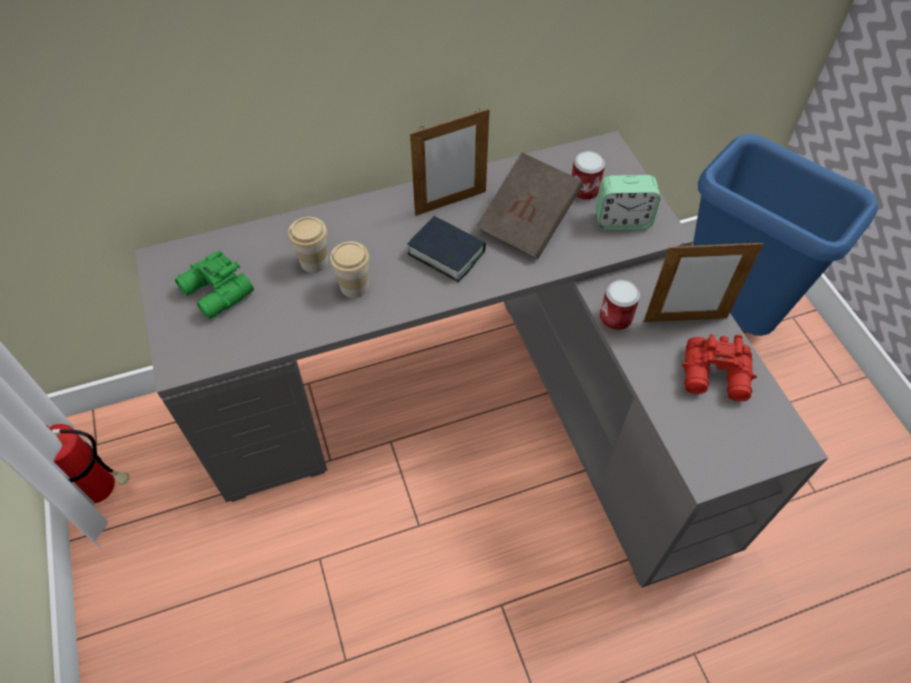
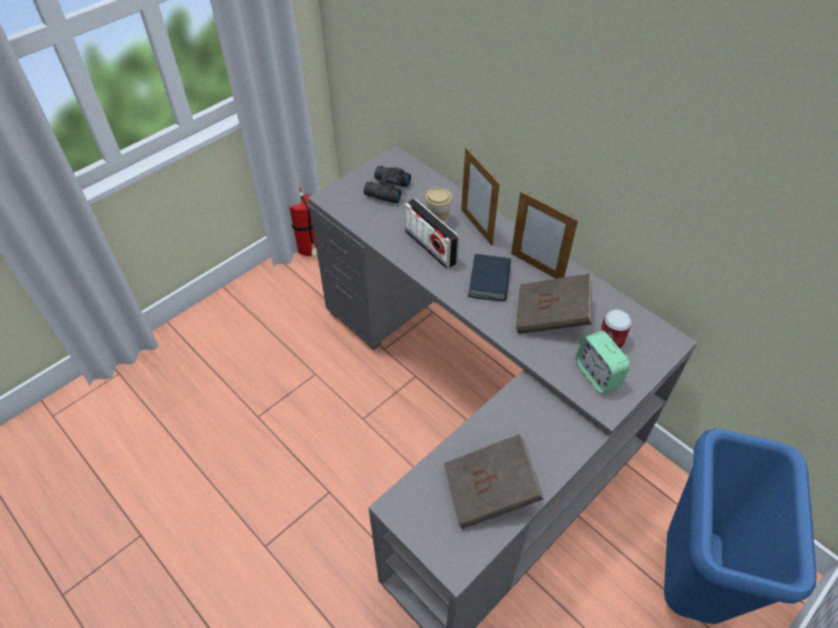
camera: 65 degrees right, 5 degrees down
(216, 293) = (386, 190): green binoculars -> black binoculars
(354, 286) = (430, 247): cup -> radio
(615, 318) = (505, 406): can -> none
(685, 319) = (534, 454): picture frame -> picture frame (476, 227)
(716, 376) = (490, 491): red binoculars -> brown book

